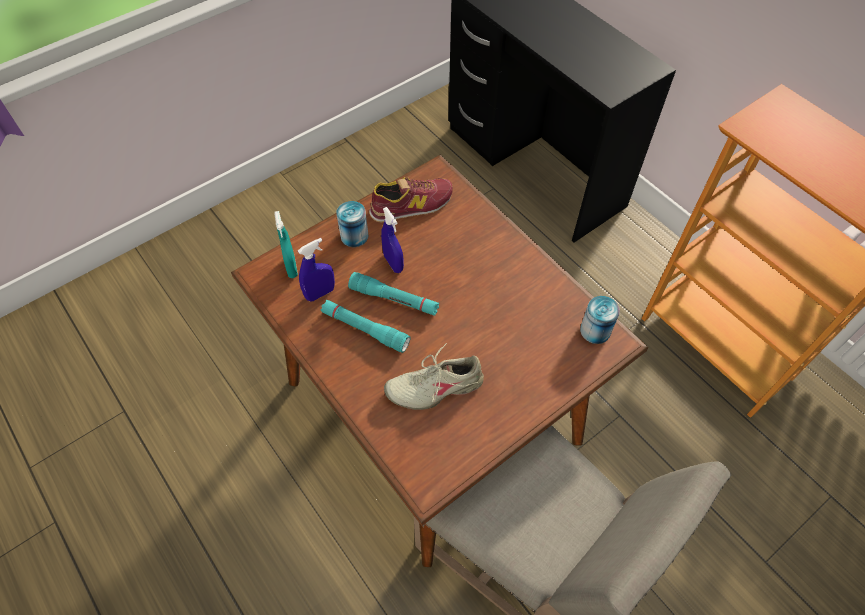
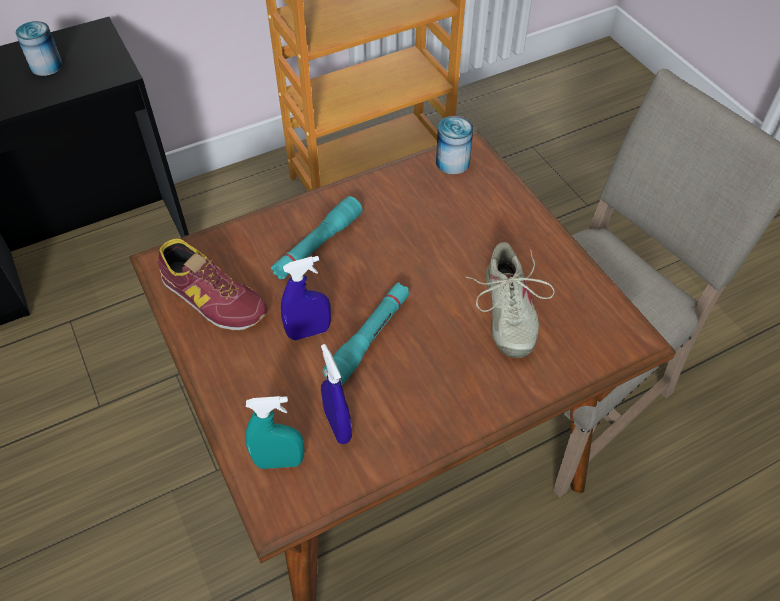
camera: 80 degrees left, 5 degrees down
(354, 236) = (245, 373): can -> can (46, 66)
(365, 329) = (410, 376): turquoise flashlight -> turquoise flashlight (317, 245)
(411, 205) = (213, 298): shoe -> shoe turned 135 degrees clockwise

